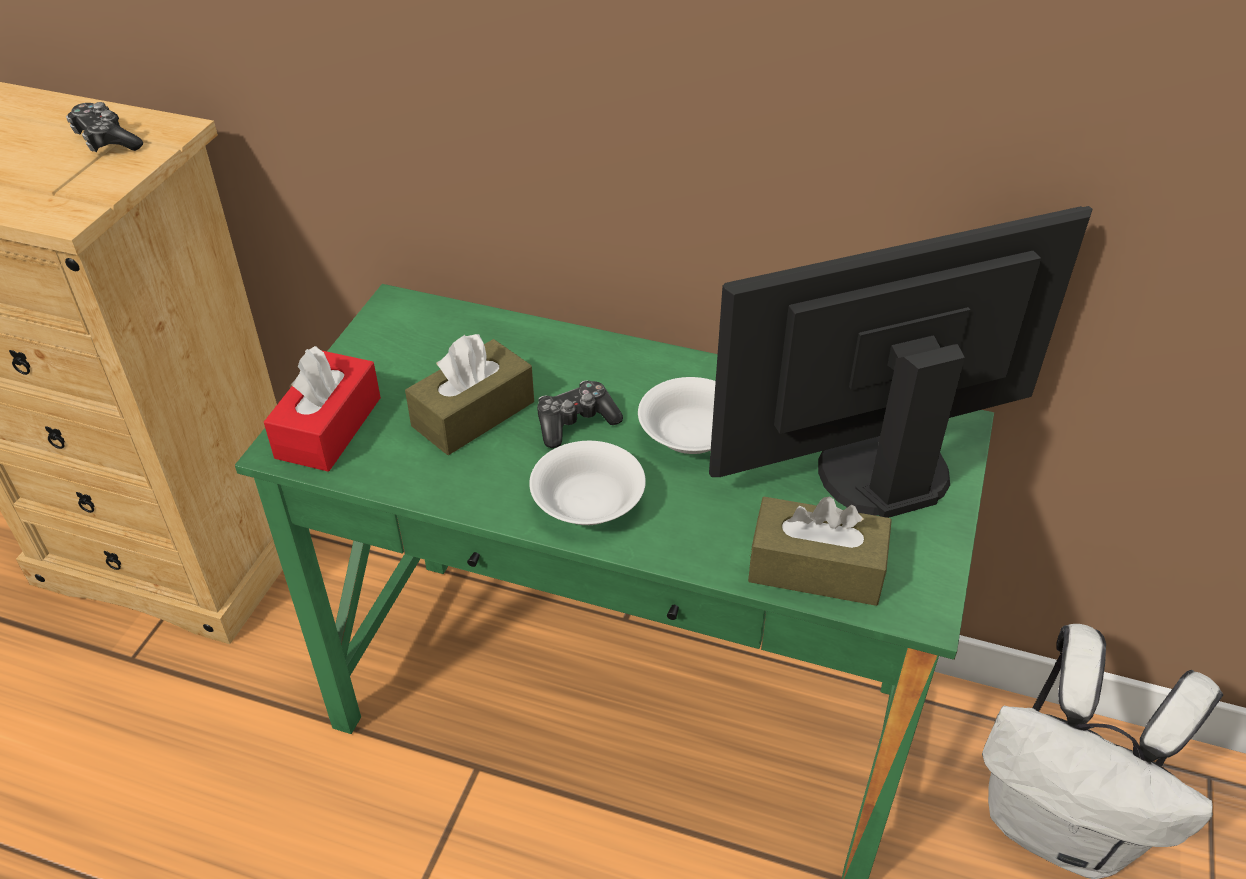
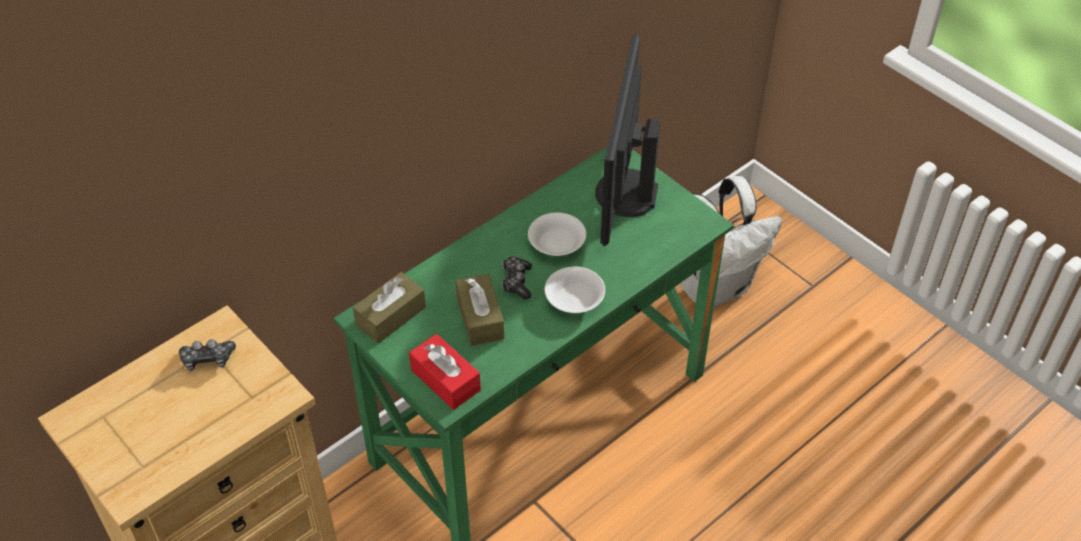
camera: 60 degrees left, 5 degrees up
(816, 568) = (666, 243): brown tissue box -> brown tissue box (391, 316)

